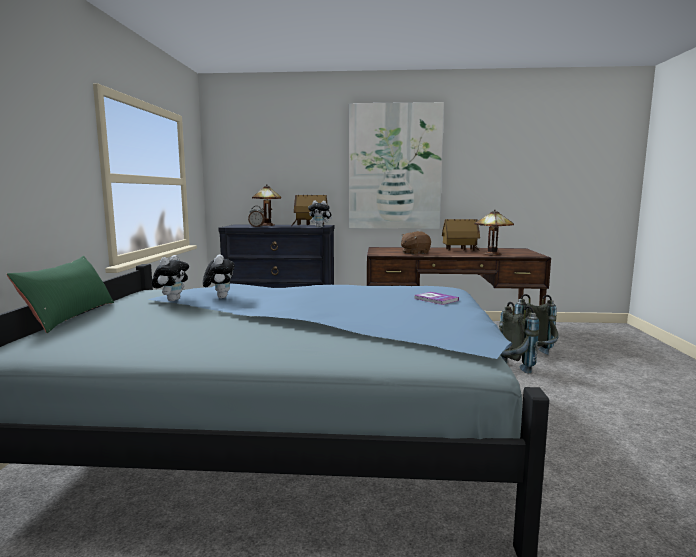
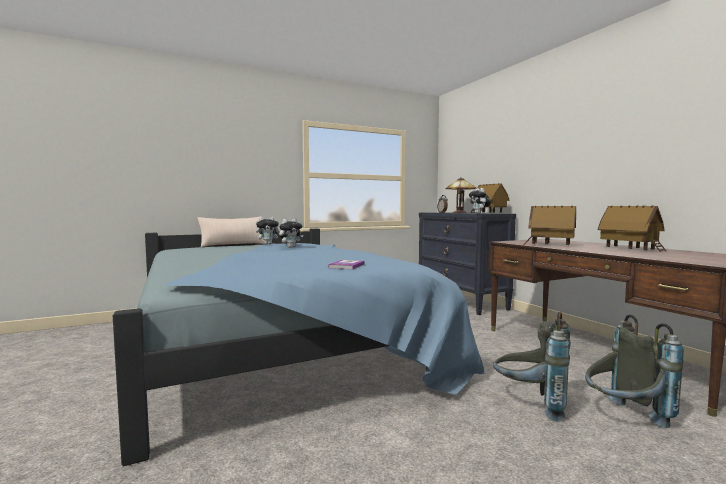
camera: 60 degrees right, 5 degrees down
(70, 316) = (233, 245): green pillow -> beige pillow
(394, 167) = (578, 147): picture -> none
(415, 253) = (550, 244): brown plush toy -> toy house
(492, 254) = (645, 255): table lamp -> none

